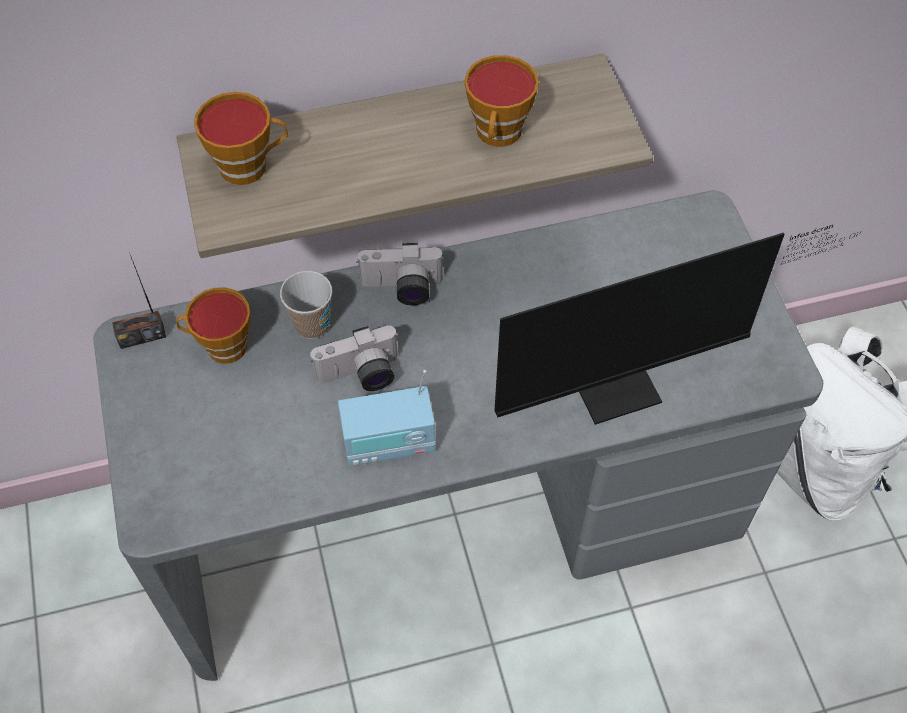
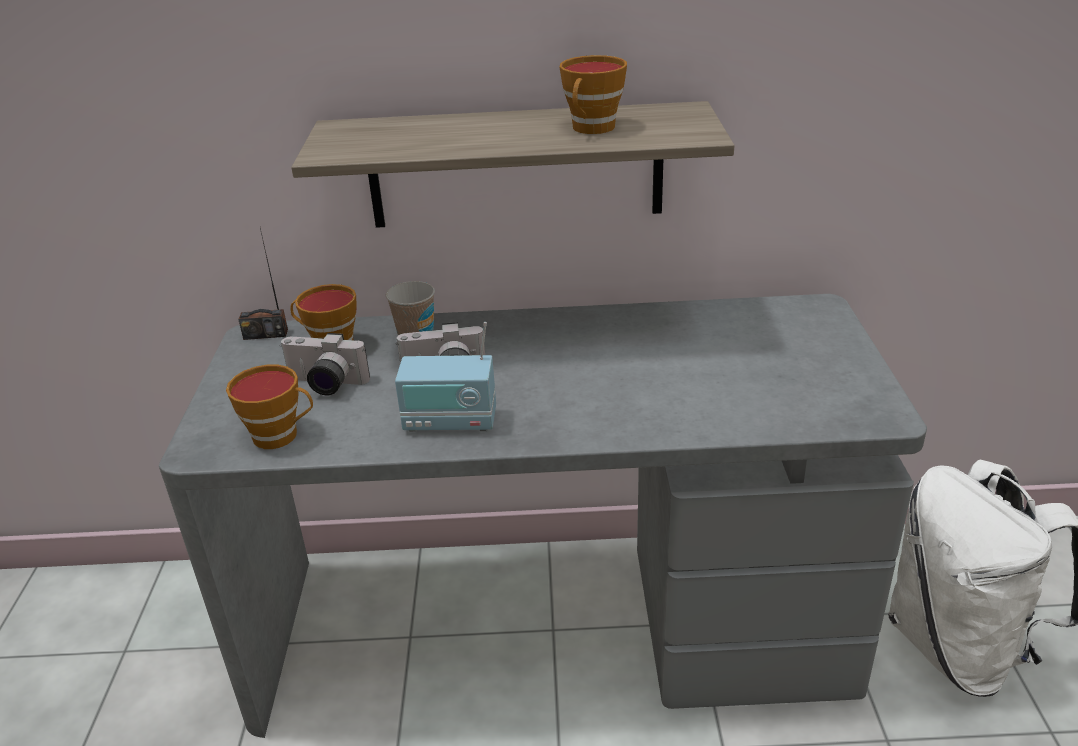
camera: 15 degrees right, 25 degrees down
(249, 166) = (365, 133): cup -> cup (281, 435)
(402, 289) = (508, 327): camera -> camera (324, 385)
(627, 383) = (708, 406): monitor -> none

